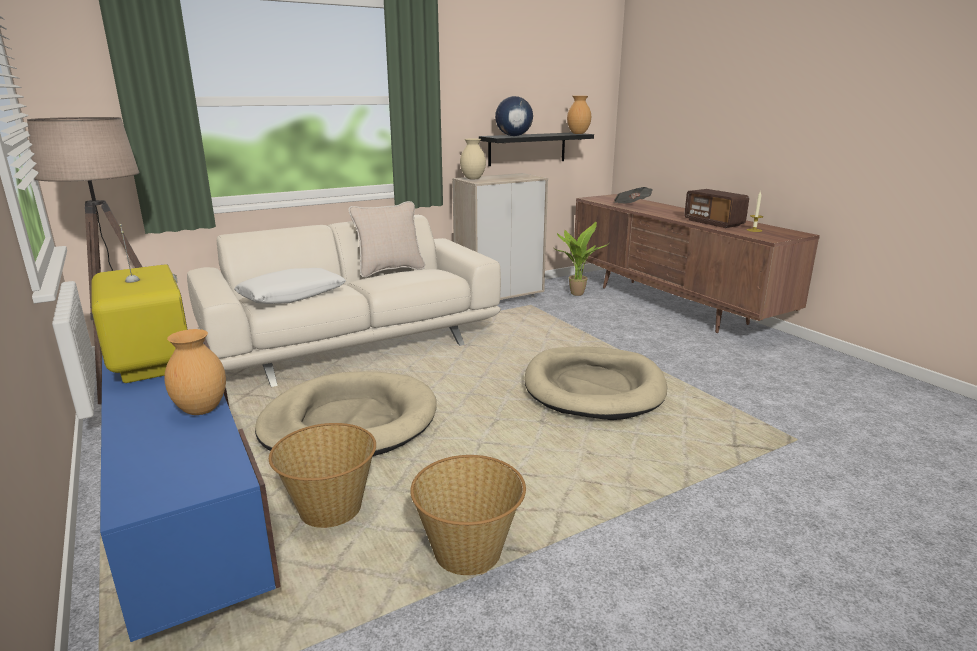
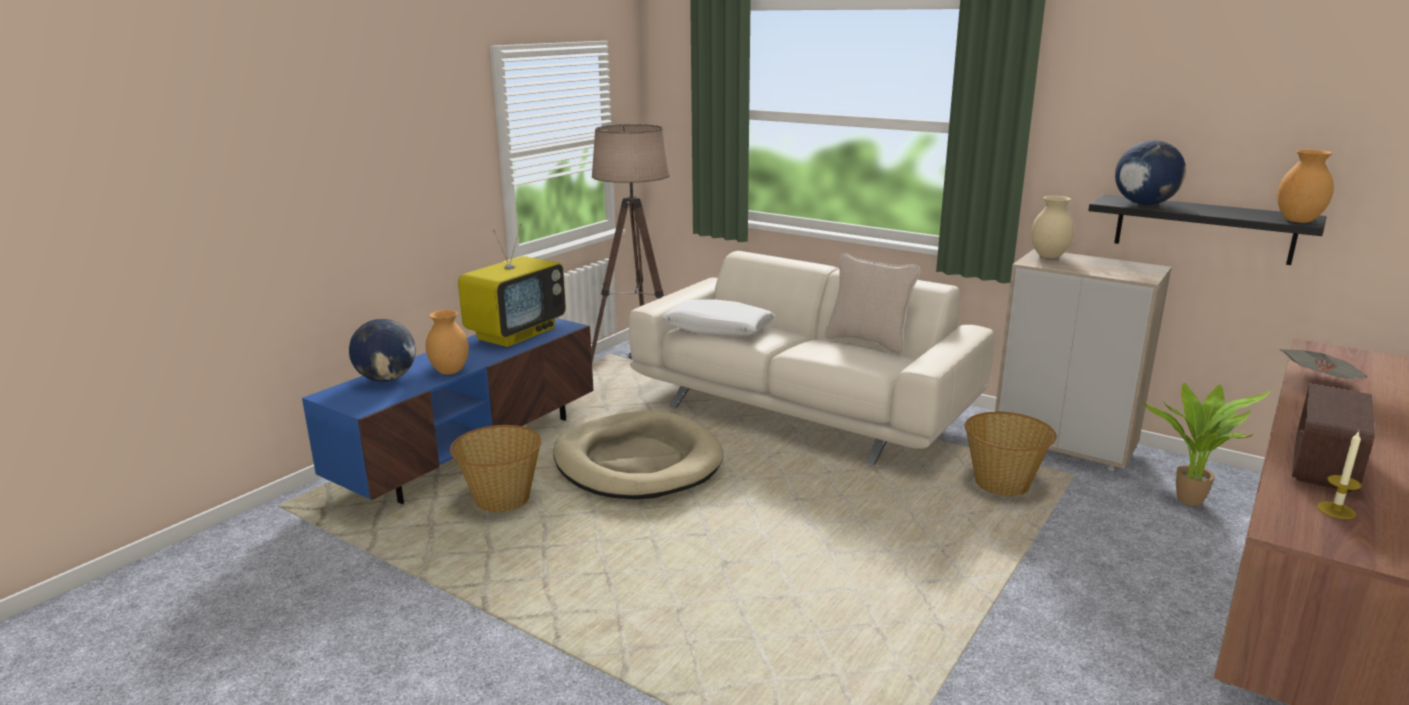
camera: 65 degrees right, 0 degrees up
(151, 453) = (387, 379): none -> globe
(469, 552) = (474, 579): basket -> basket (1003, 484)
(593, 387) = (854, 583): beige dog bed -> none

